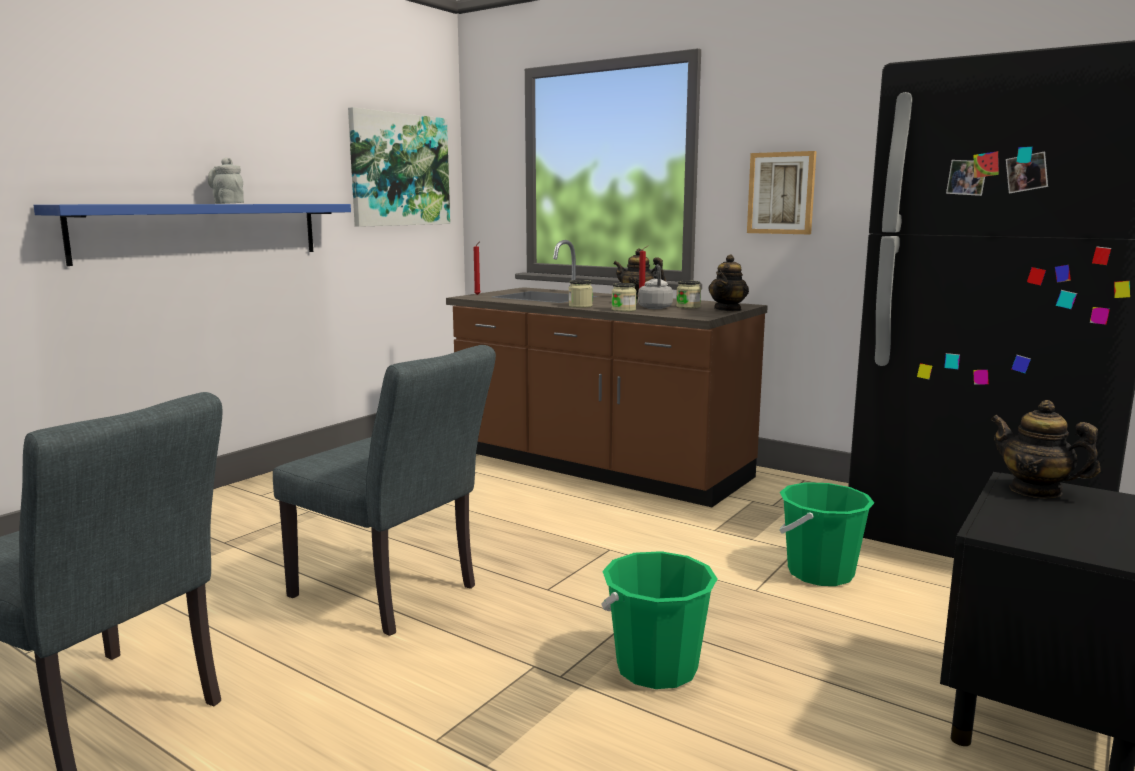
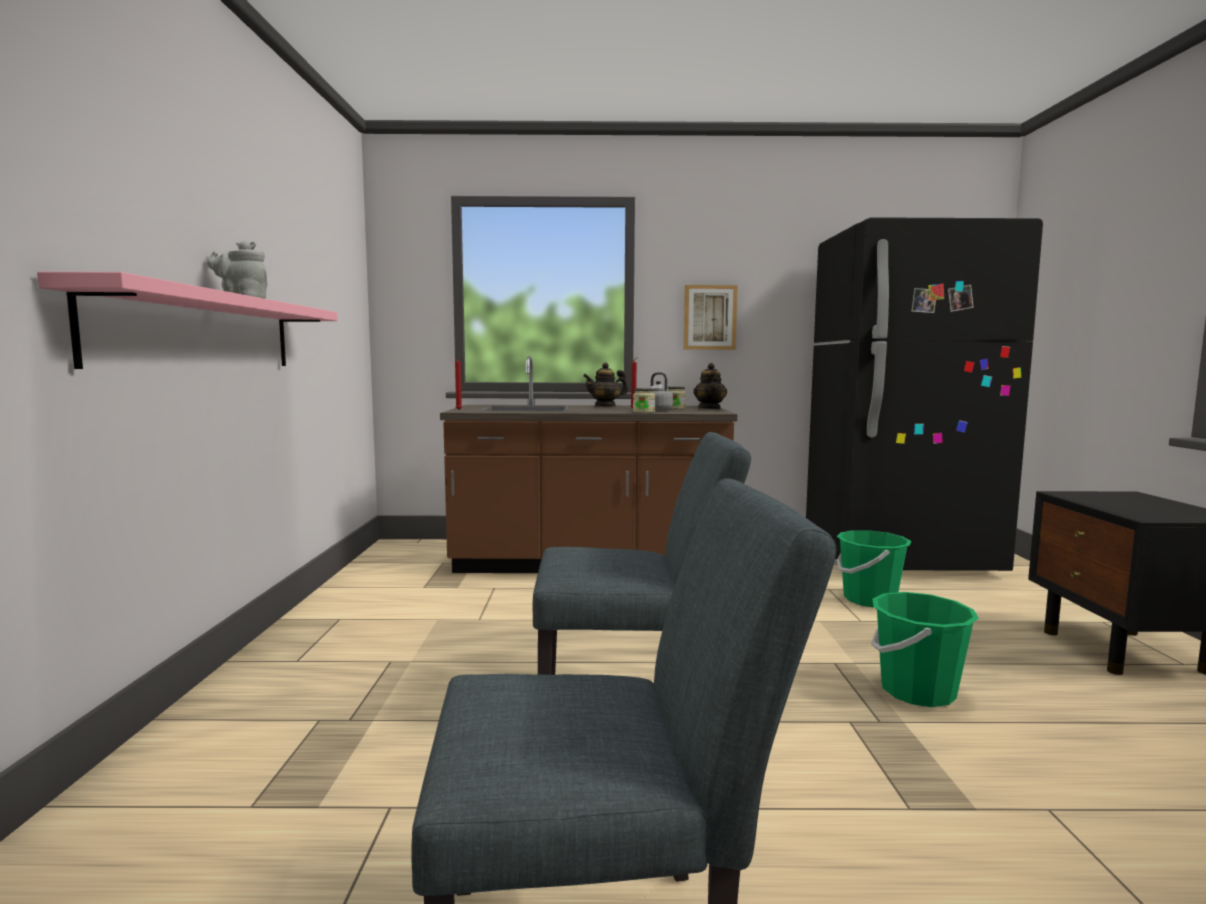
camera: 35 degrees left, 5 degrees down
(202, 231) = (202, 332): blue shelf -> pink shelf
(399, 170) = (336, 283): picture -> none
(580, 306) = (596, 412): jar -> none
(1036, 491) = (1085, 496): teapot -> none

